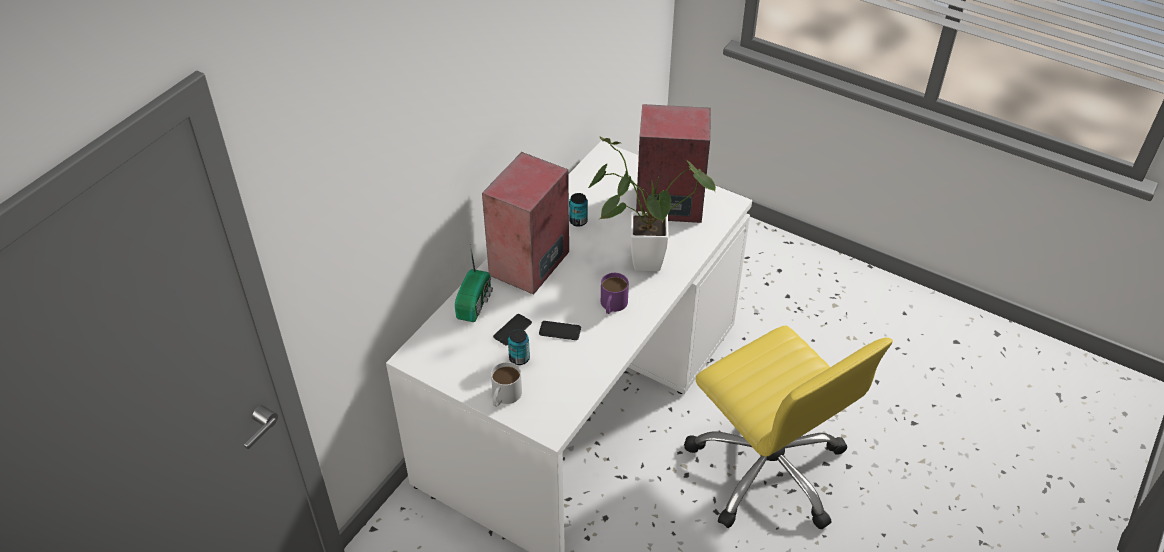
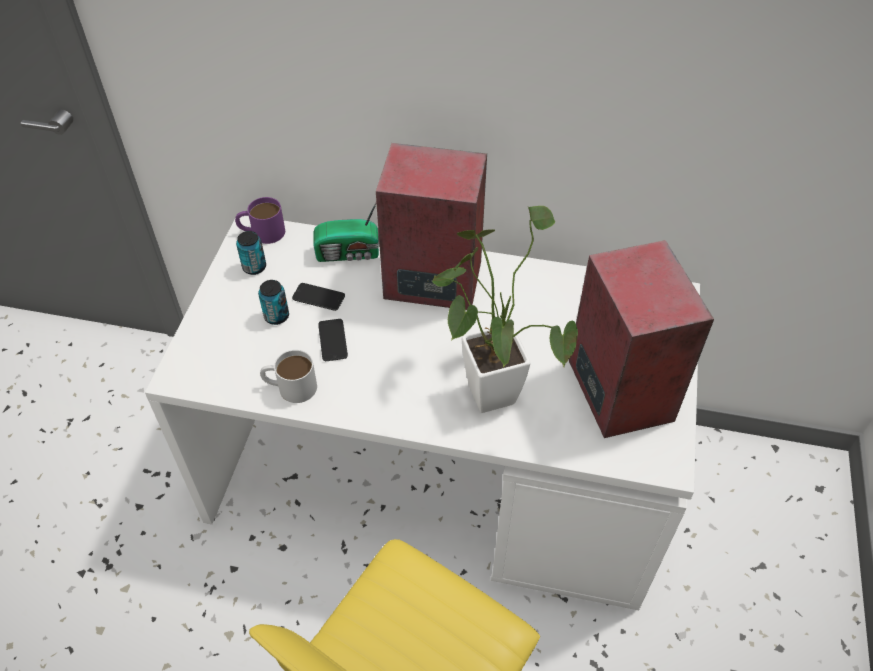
camera: 70 degrees right, 5 degrees up
(504, 396) = (215, 320): white mug -> white mug (290, 387)
(578, 221) = (530, 304): can -> can (254, 267)
(612, 305) = (396, 379): purple mug -> purple mug (262, 232)

